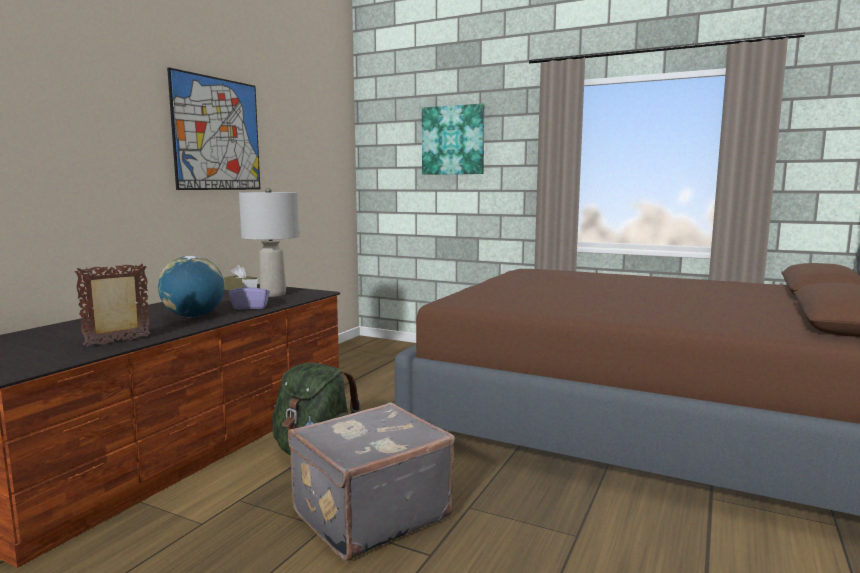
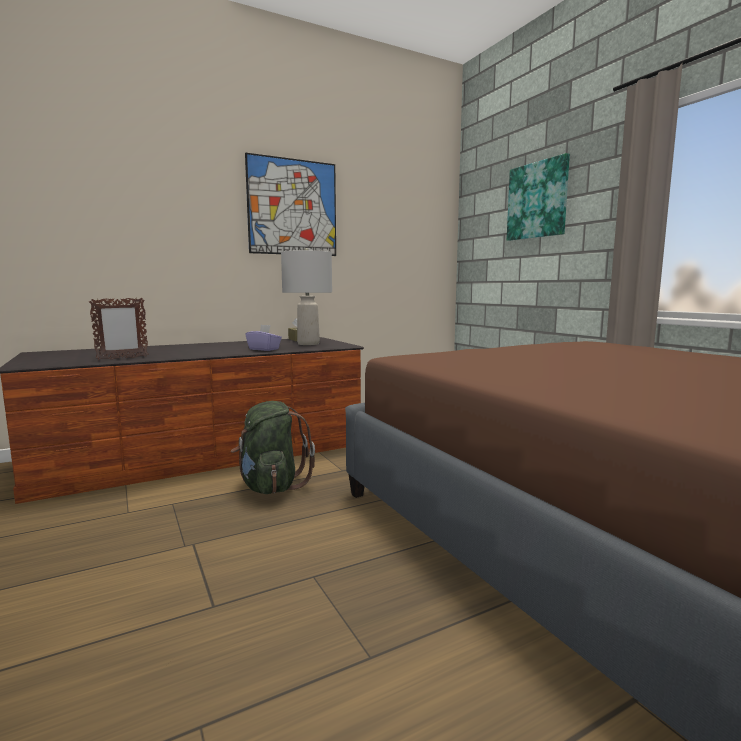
camera: 35 degrees right, 0 degrees up
(118, 342) = (122, 358): picture frame -> picture frame turned 150 degrees clockwise
(193, 316) = (211, 350): globe -> none
(369, 513) = (230, 548): grey suitcase -> none

